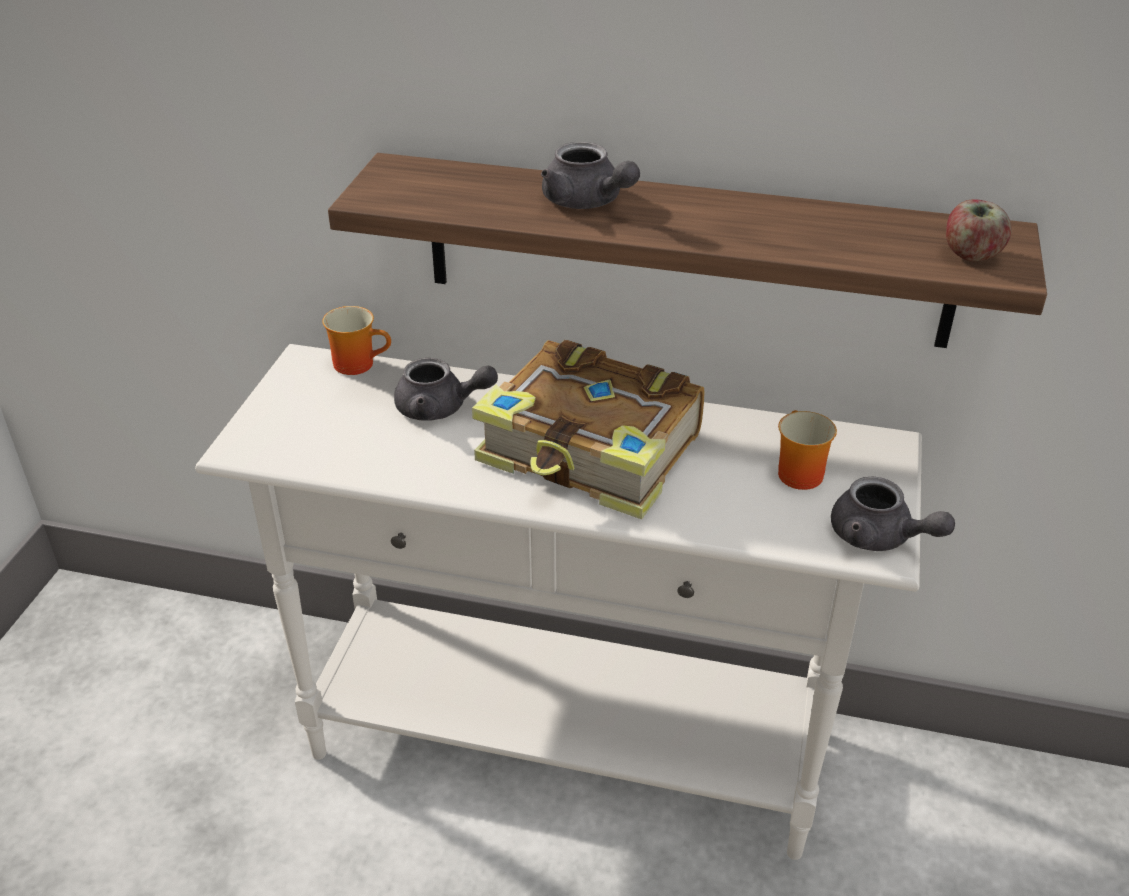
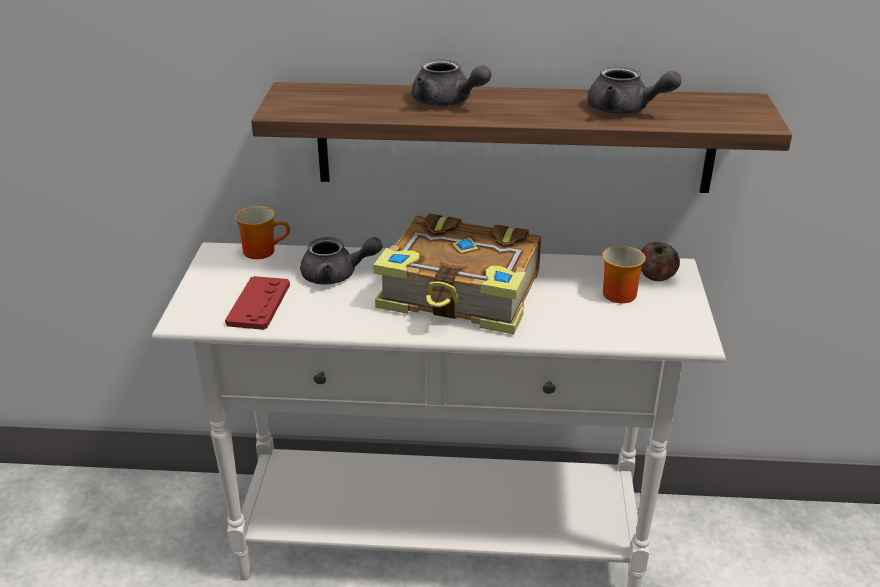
camera: 10 degrees left, 5 degrees down
(333, 439) = (258, 304): none -> red game controller
(879, 537) = (688, 329): grey teapot -> grey teapot (625, 110)
(971, 255) = (732, 115): apple -> apple (656, 277)

